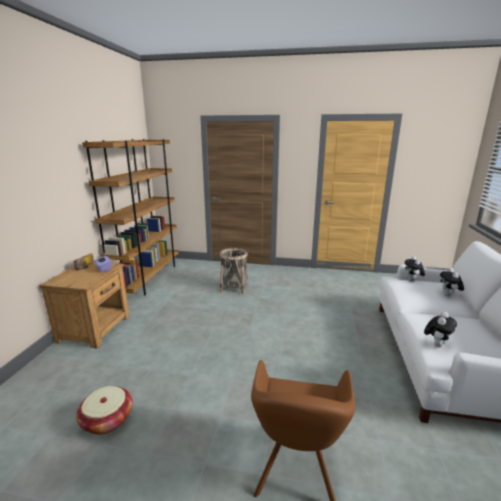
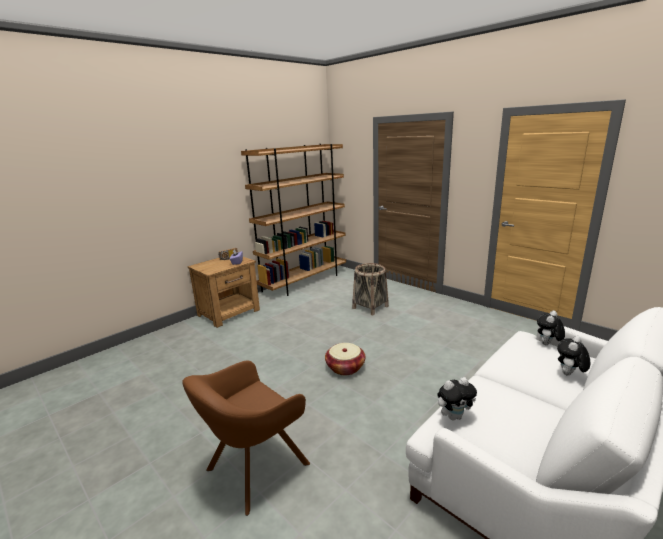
camera: 35 degrees right, 0 degrees up
(107, 420) = (177, 378): basket -> basket (345, 367)

